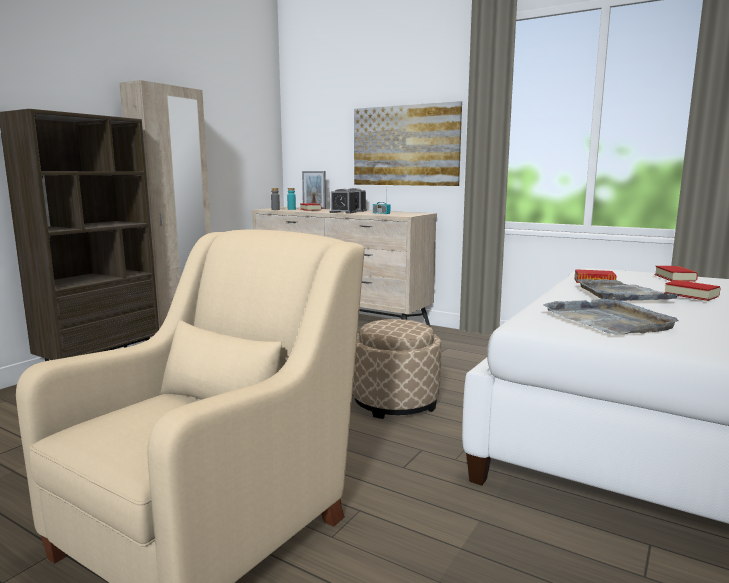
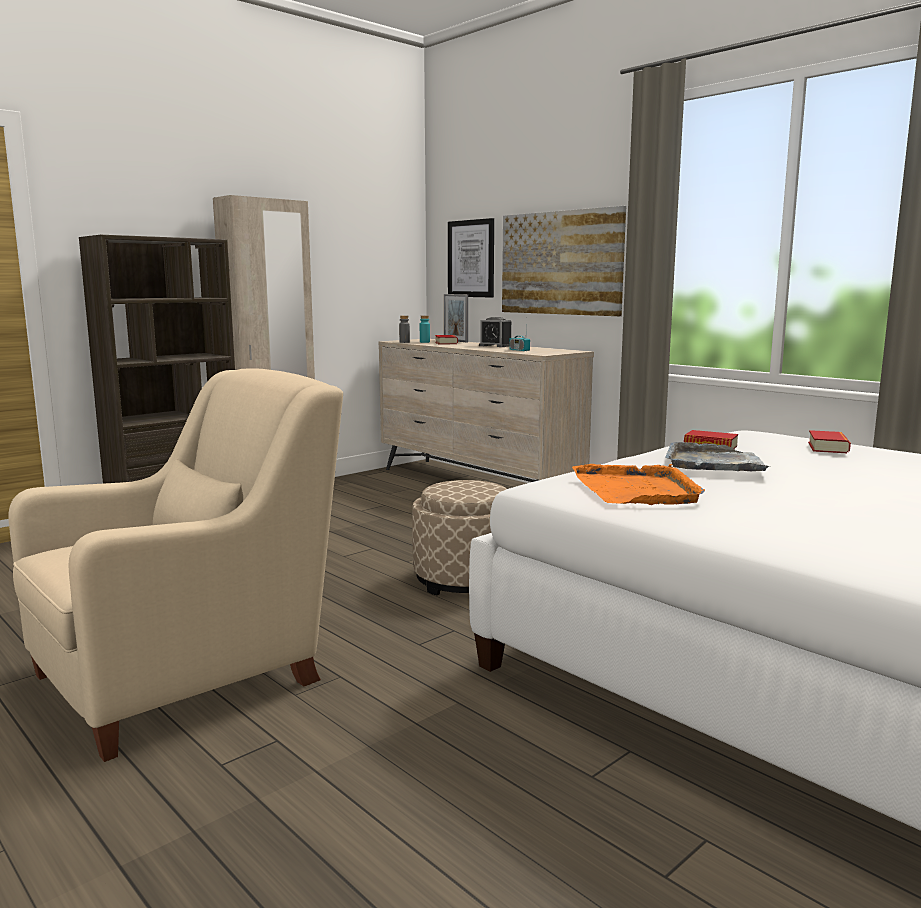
camera: 15 degrees right, 0 degrees up
(324, 143) = (471, 258): none -> picture
(343, 212) = (476, 347): alarm clock -> none
(609, 321) = (637, 490): grey tray -> orange tray
(691, 295) = (803, 469): book -> none

